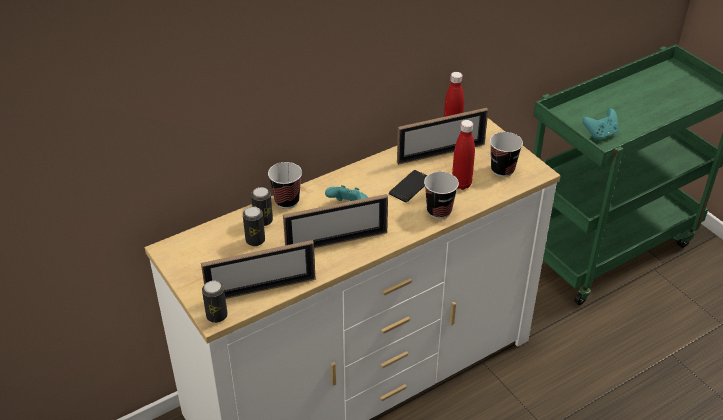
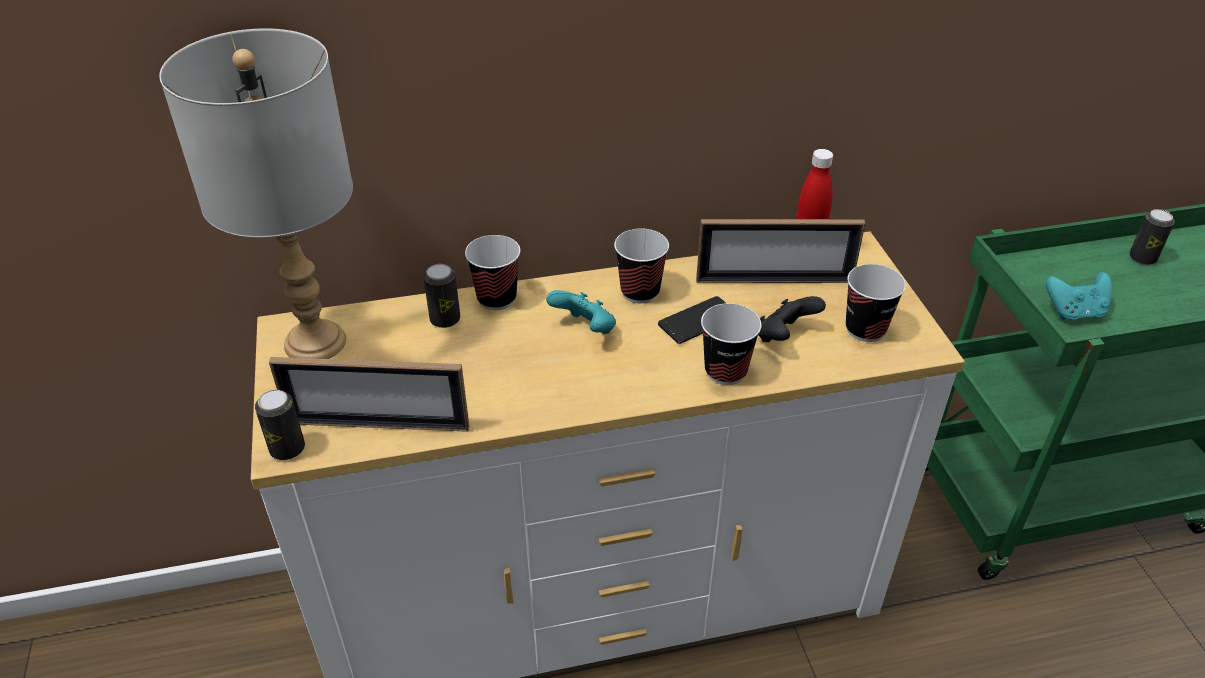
camera: 20 degrees right, 0 degrees up
(191, 253) = (314, 342): none -> grey table lamp
(255, 240) = (415, 346): can -> can (1142, 258)
(336, 242) = (535, 379): picture frame -> none
(368, 177) = (640, 292): none -> cup
(461, 184) = (784, 336): red bottle -> black game controller

